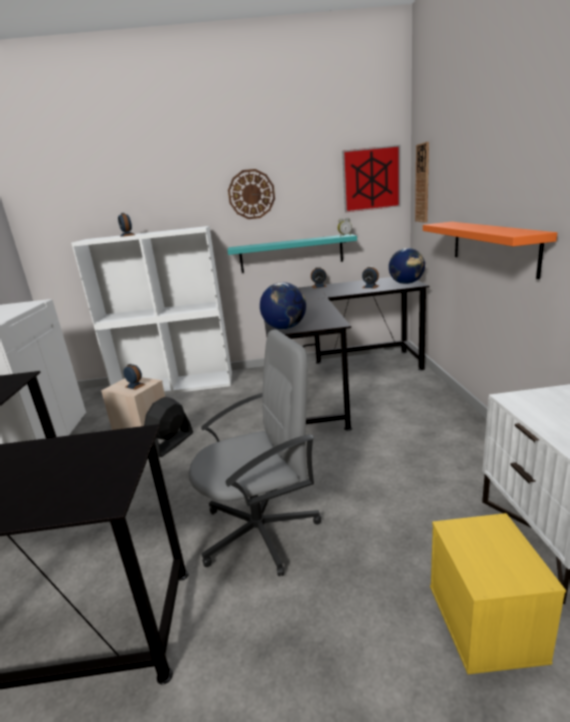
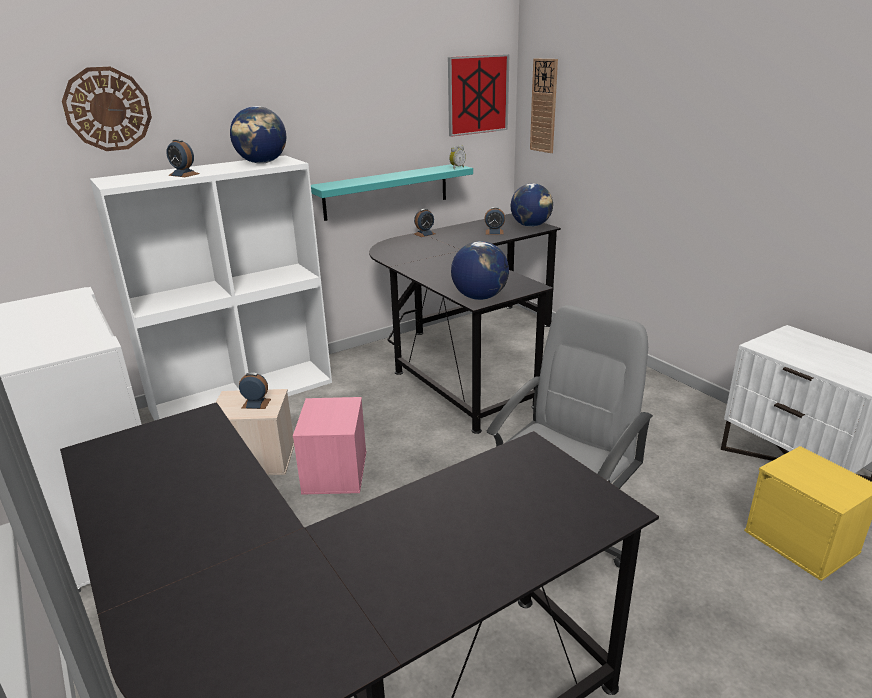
camera: 30 degrees left, 5 degrees up
(171, 443) = (336, 472): black fan -> pink storage box
(183, 229) = (262, 163): none -> globe
(251, 194) = (339, 110): wall clock -> wall clock (108, 109)
(492, 246) = (671, 191): orange shelf -> none

